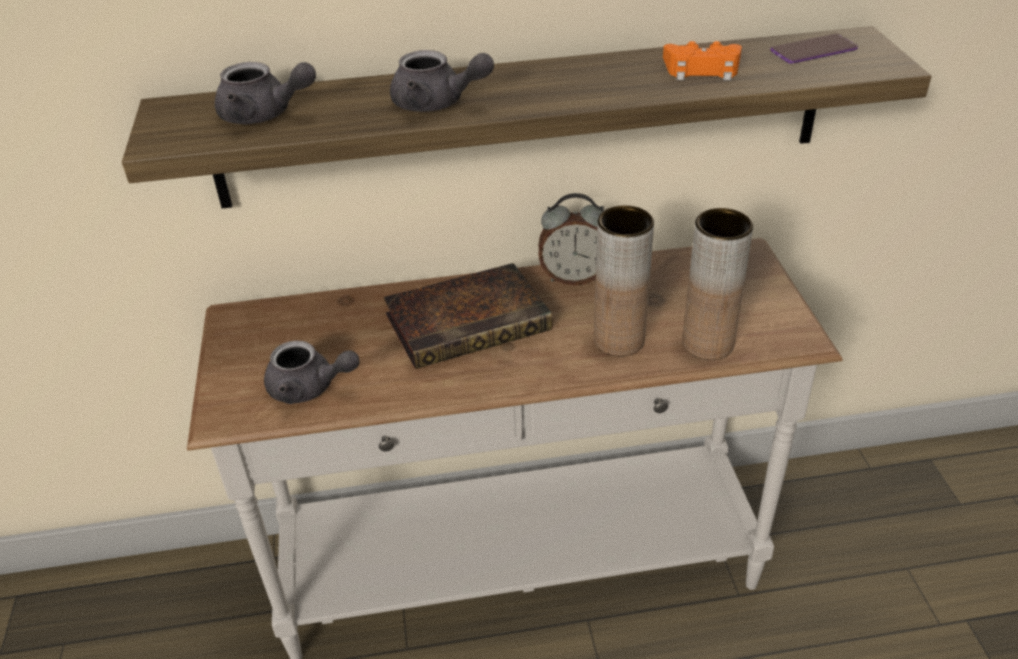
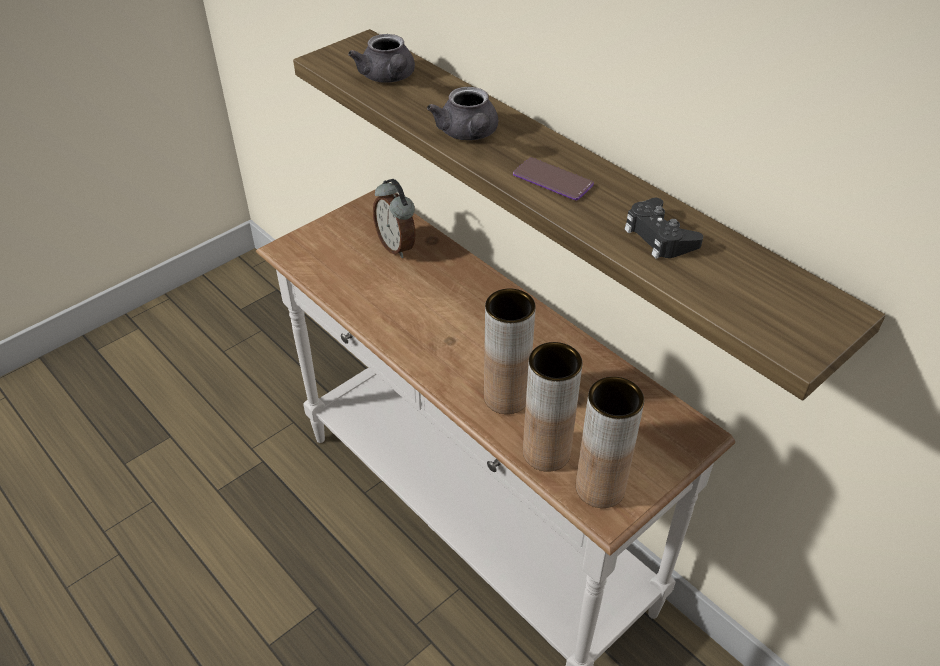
camera: 55 degrees right, 5 degrees up
(310, 388) = (335, 270): grey teapot -> none
(471, 321) = (460, 309): book -> none
(574, 277) = (560, 339): alarm clock -> alarm clock (397, 246)
(702, 69) = (659, 236): orange game controller -> black game controller
(771, 330) = (600, 488): none -> brown vase
(813, 50) = (774, 289): phone -> phone (552, 180)

